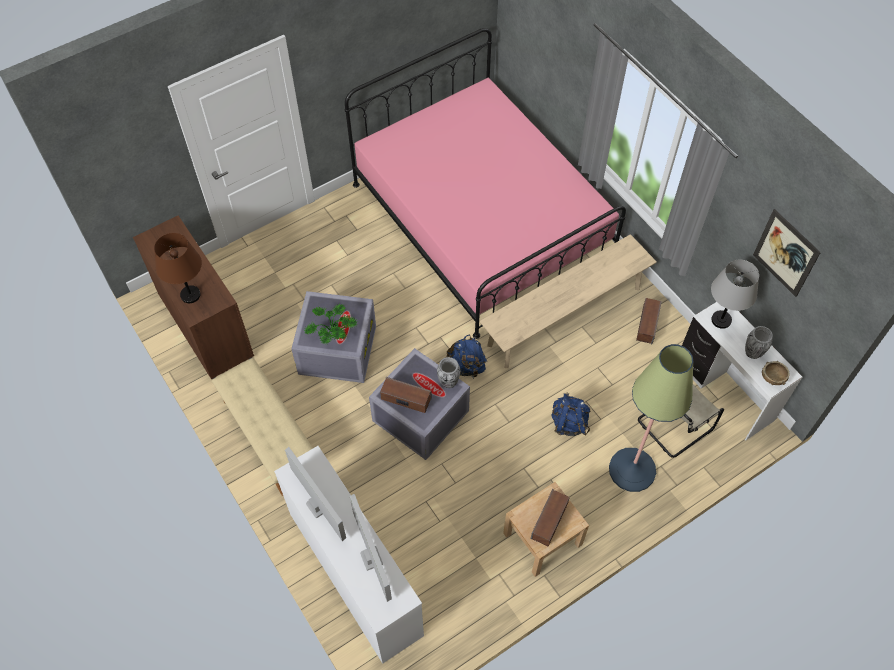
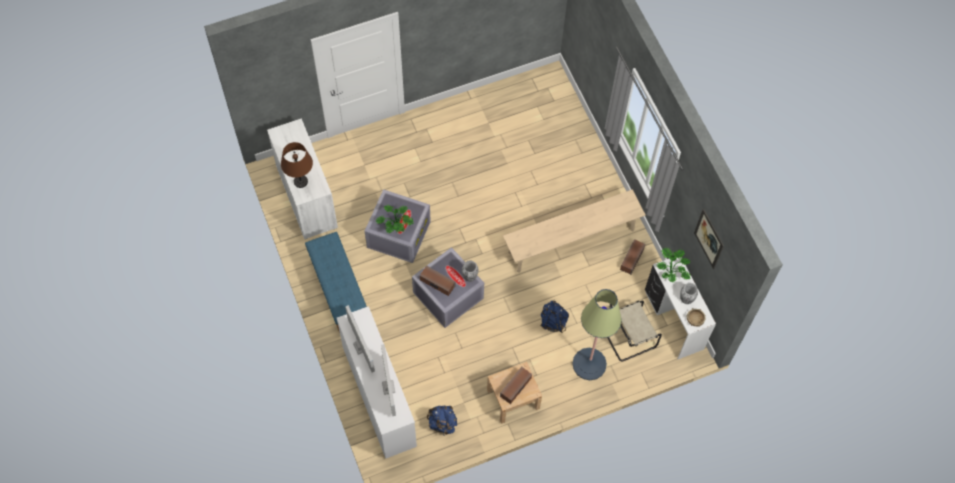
camera: 10 degrees right, 5 degrees up
(206, 325) = (307, 197): brown cabinet -> white cabinet
(269, 437) = (338, 290): beige bench -> blue bench
(466, 366) = (489, 265): blue backpack -> blue backpack (442, 423)
(481, 220) = (528, 152): pink bed -> none
(721, 320) = (671, 271): grey table lamp -> potted plant

